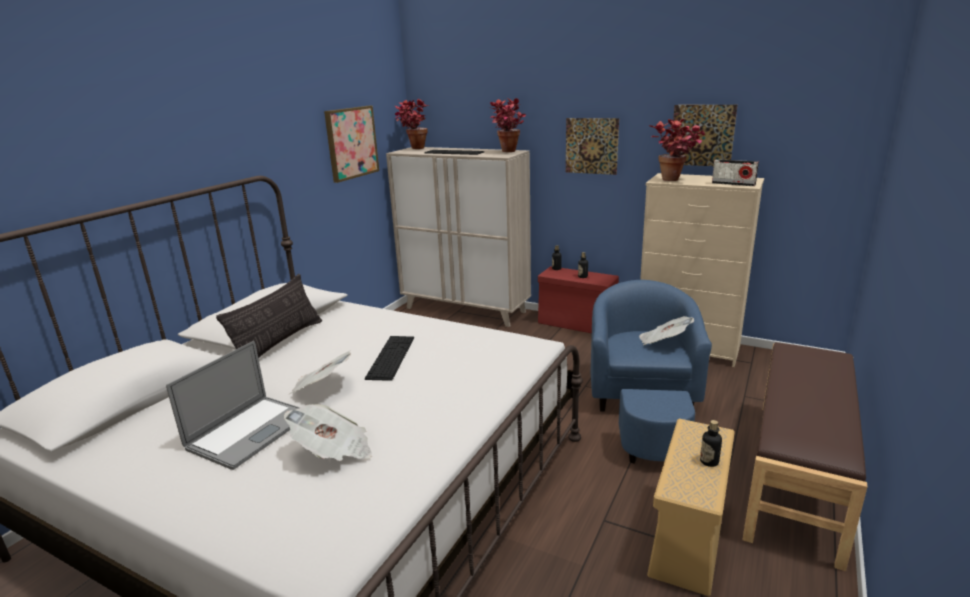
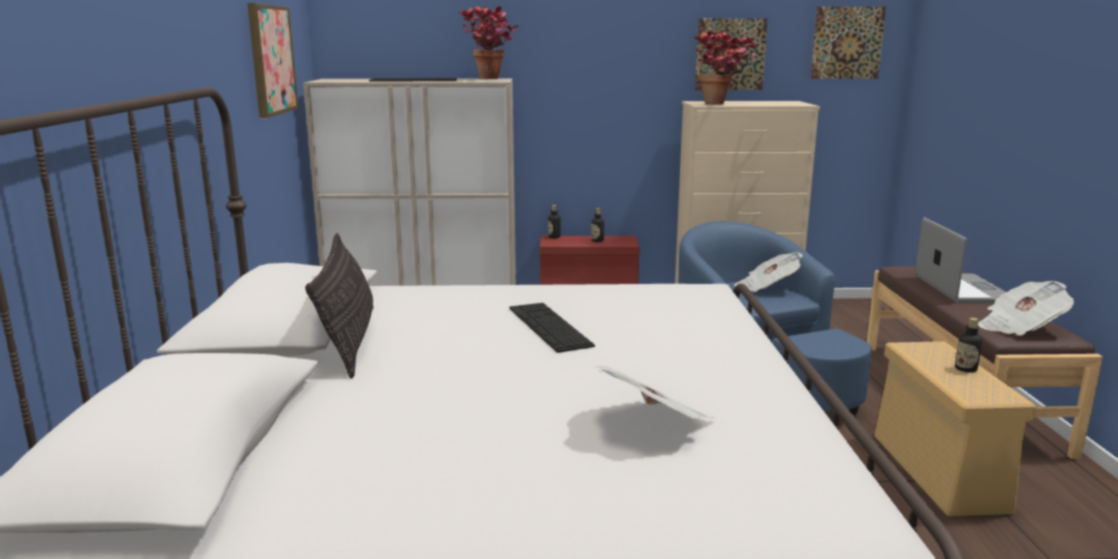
camera: 30 degrees left, 5 degrees down
(250, 431) = (495, 433): laptop -> laptop (964, 289)
(322, 387) = (512, 371): newspaper -> newspaper (1019, 328)
(413, 149) = (334, 79): potted plant -> none
(591, 146) = (596, 70): picture -> picture (847, 43)
(733, 184) = (786, 104): radio -> none

